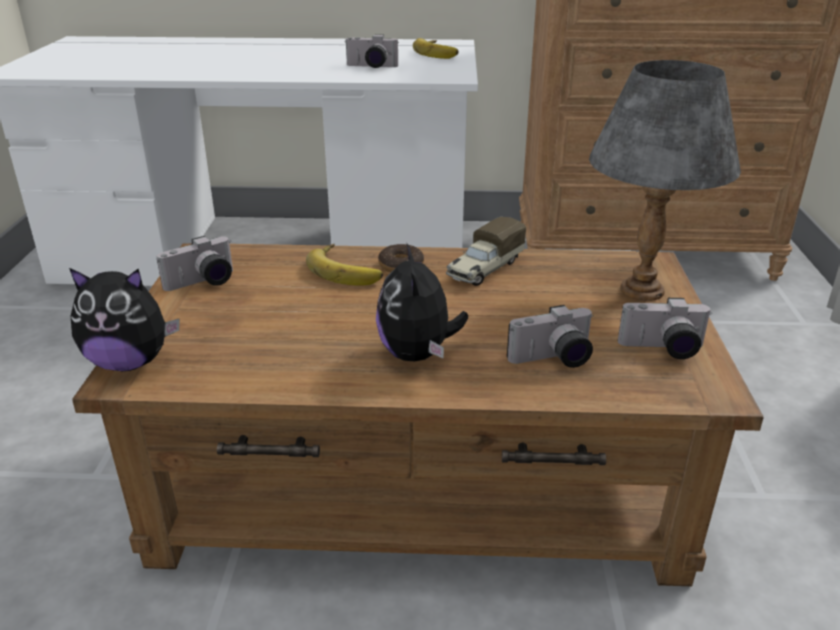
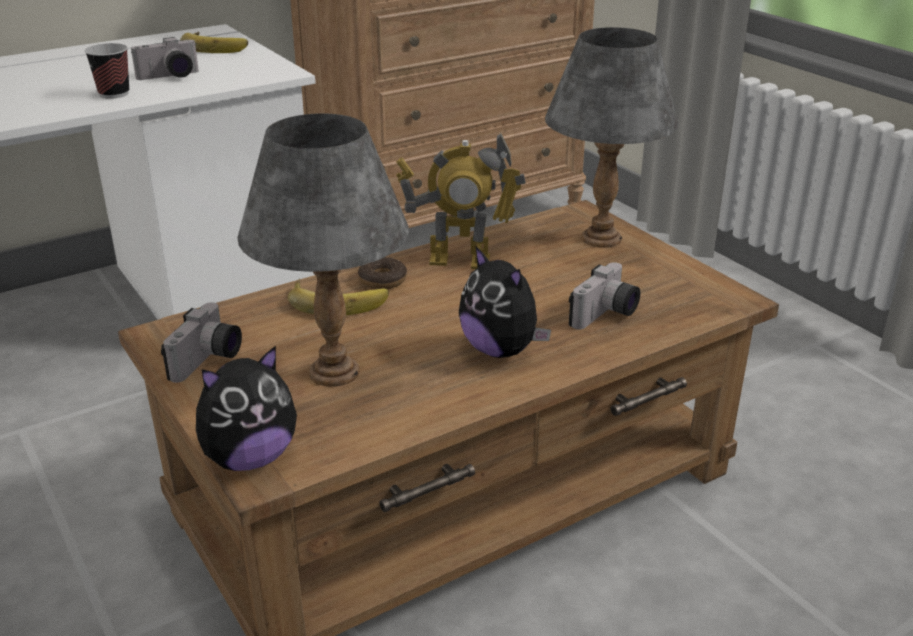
camera: 35 degrees left, 0 degrees up
(271, 323) = (335, 372): none -> grey table lamp
(316, 71) = (114, 94): none -> cup
(484, 270) = (460, 261): toy truck -> toy robot
(663, 349) = (669, 280): camera -> none

